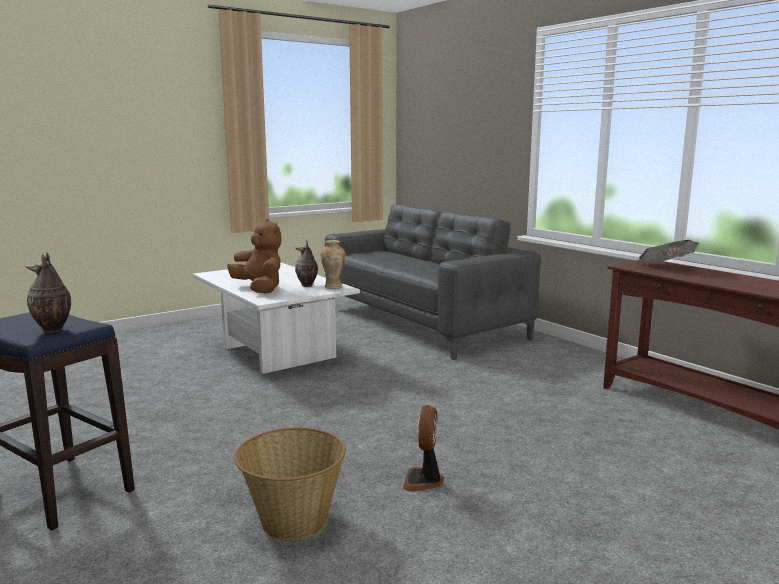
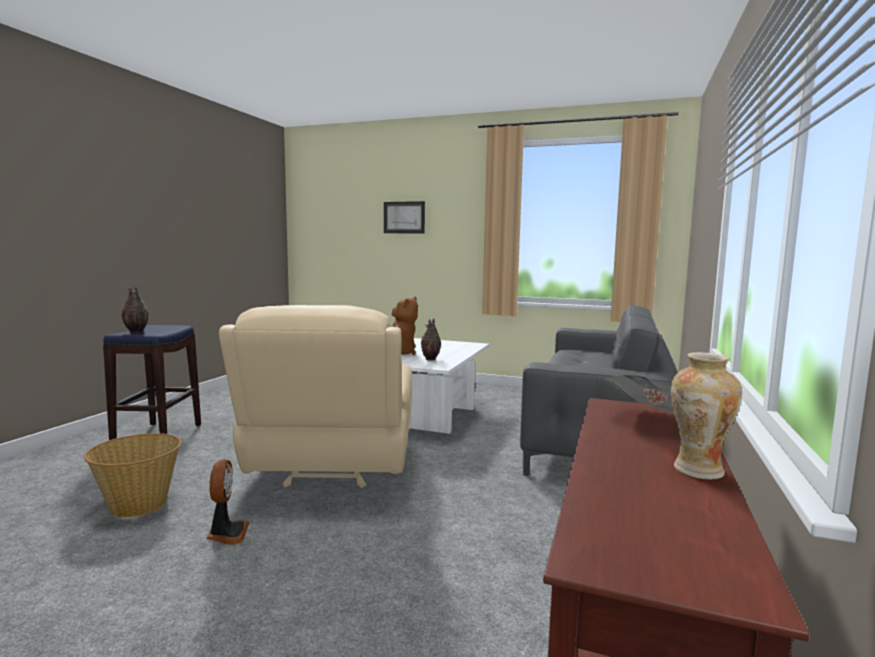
camera: 55 degrees right, 5 degrees down
(105, 115) = (404, 217): none -> picture
(333, 287) = (439, 364): vase -> vase (697, 471)
(348, 417) = (329, 471): none -> beige armchair
(424, 481) = (227, 533): fan -> fan turned 105 degrees clockwise

